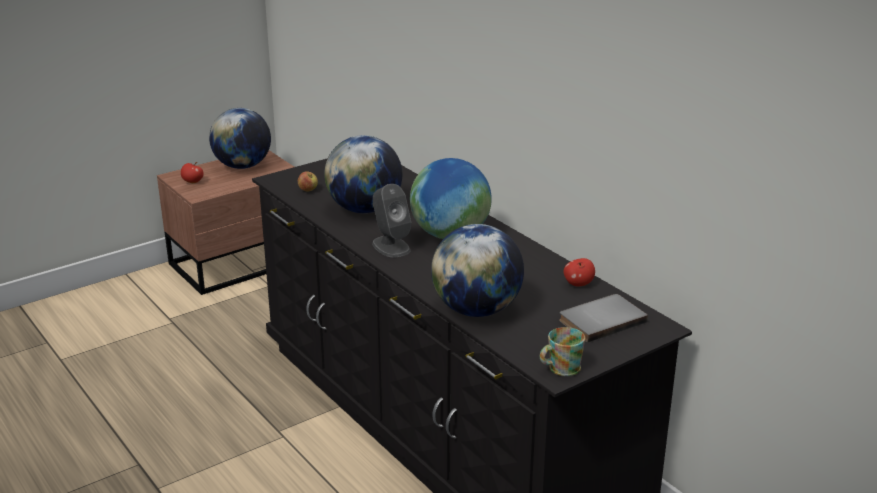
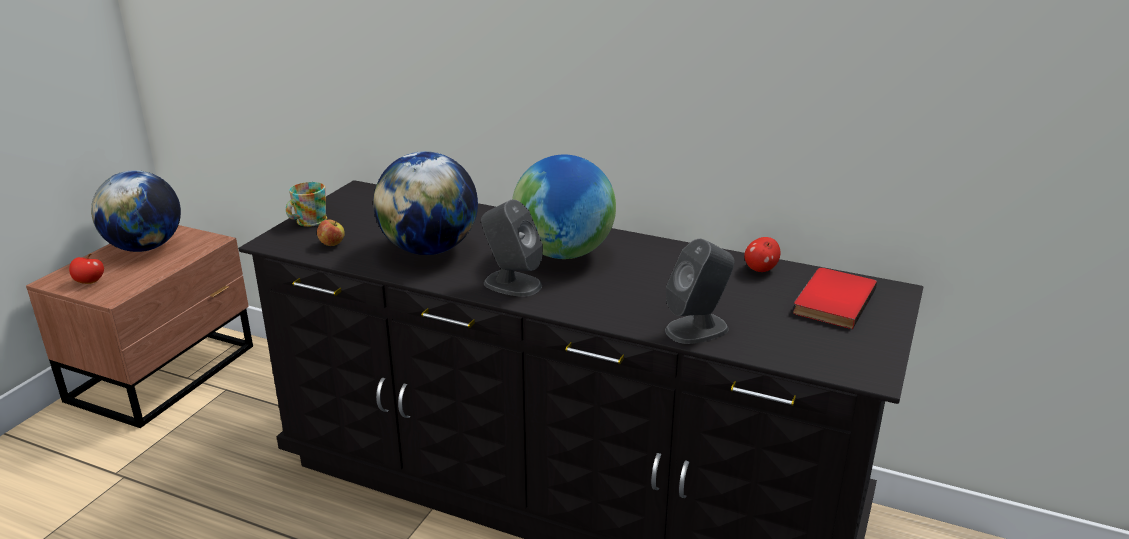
camera: 30 degrees left, 0 degrees up
(476, 310) = (697, 329): globe -> grey speaker
(560, 368) = (866, 367): mug -> mug (307, 222)
(600, 320) = (831, 300): grey book -> red book

